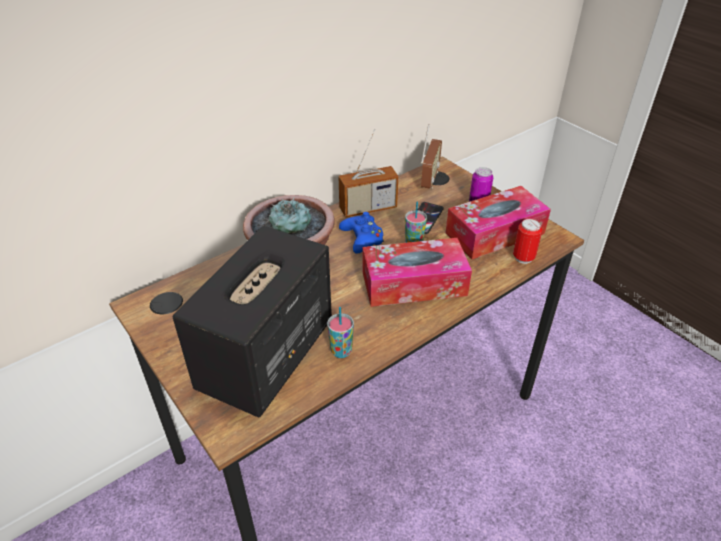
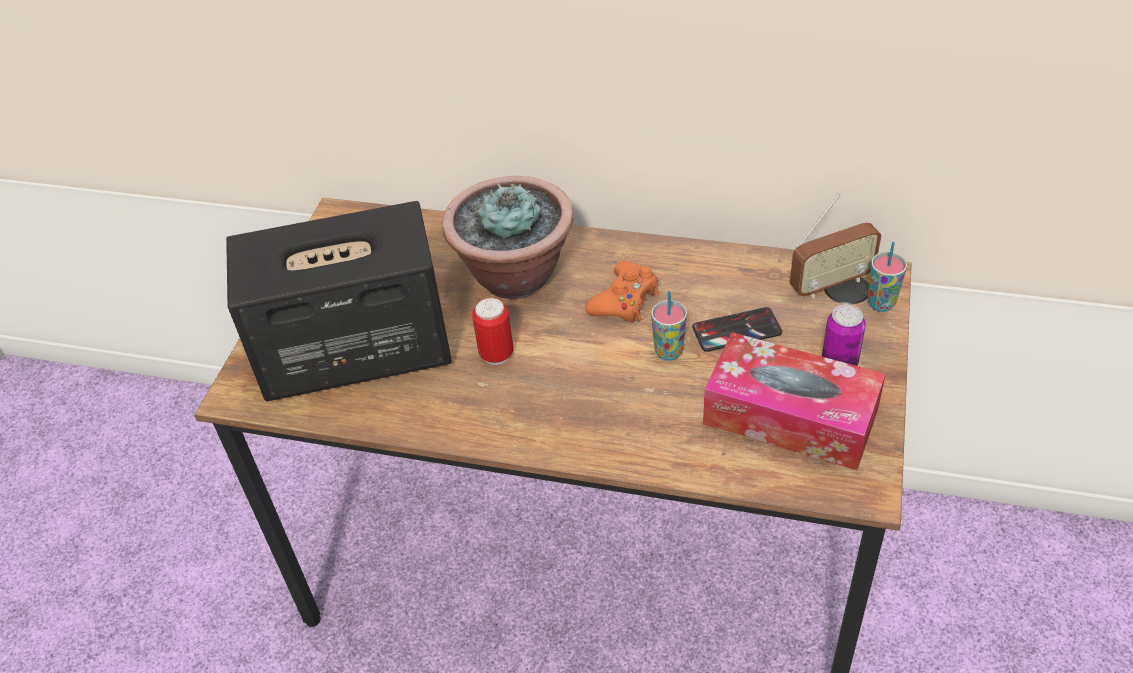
camera: 55 degrees right, 5 degrees up
(341, 351) = (415, 404): cup -> cup (881, 304)
(362, 238) = (625, 301): blue game controller -> orange game controller
(368, 208) = (692, 268): radio -> none
(414, 283) = (592, 396): tissue box -> none
(523, 258) = (769, 475): can -> can (496, 354)

